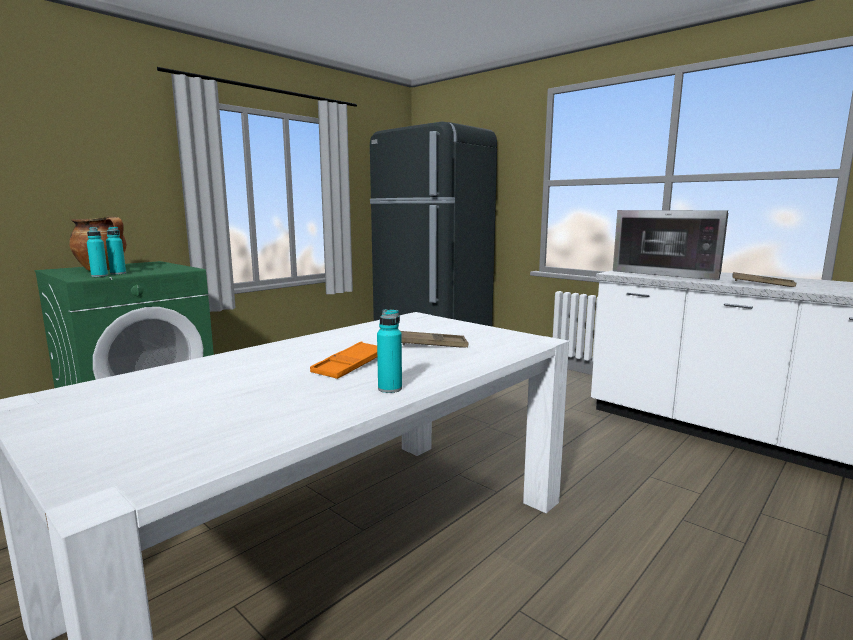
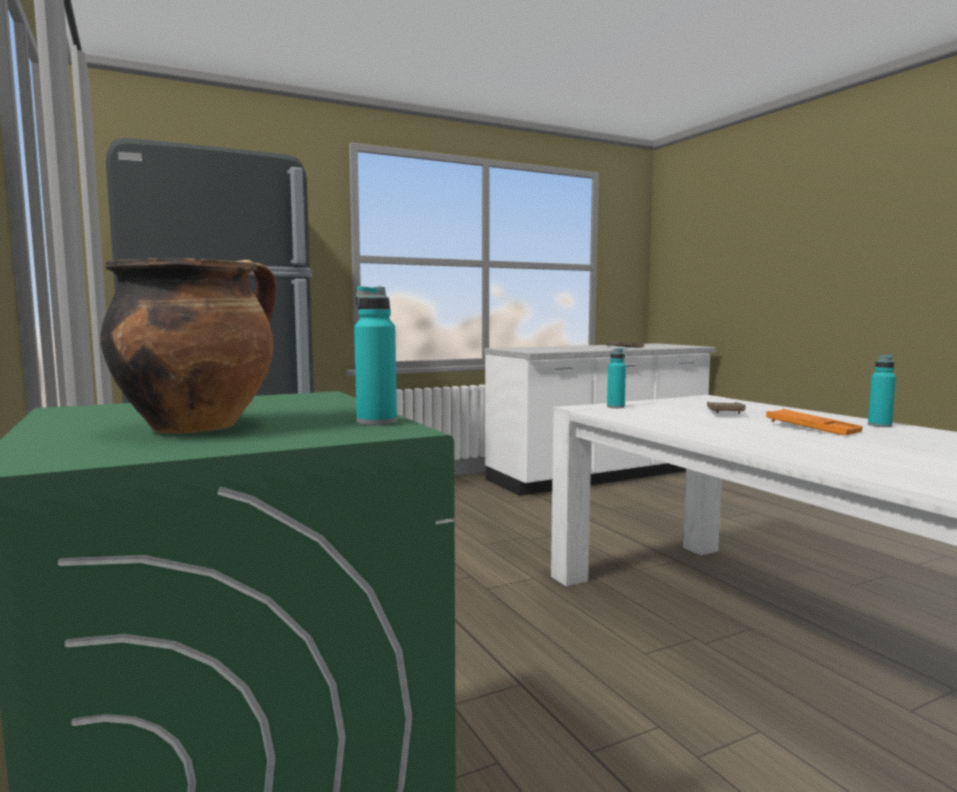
camera: 70 degrees left, 5 degrees down
(118, 273) = (338, 416): turquoise bottle -> turquoise bottle (615, 407)
(671, 273) = (548, 348): microwave -> none

